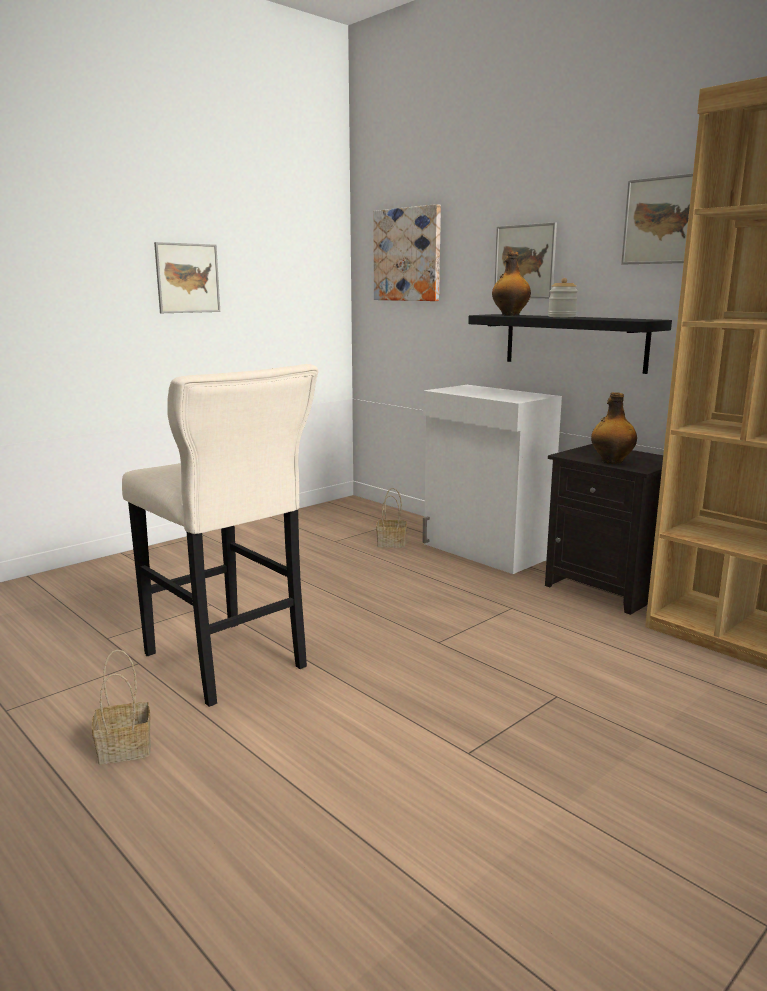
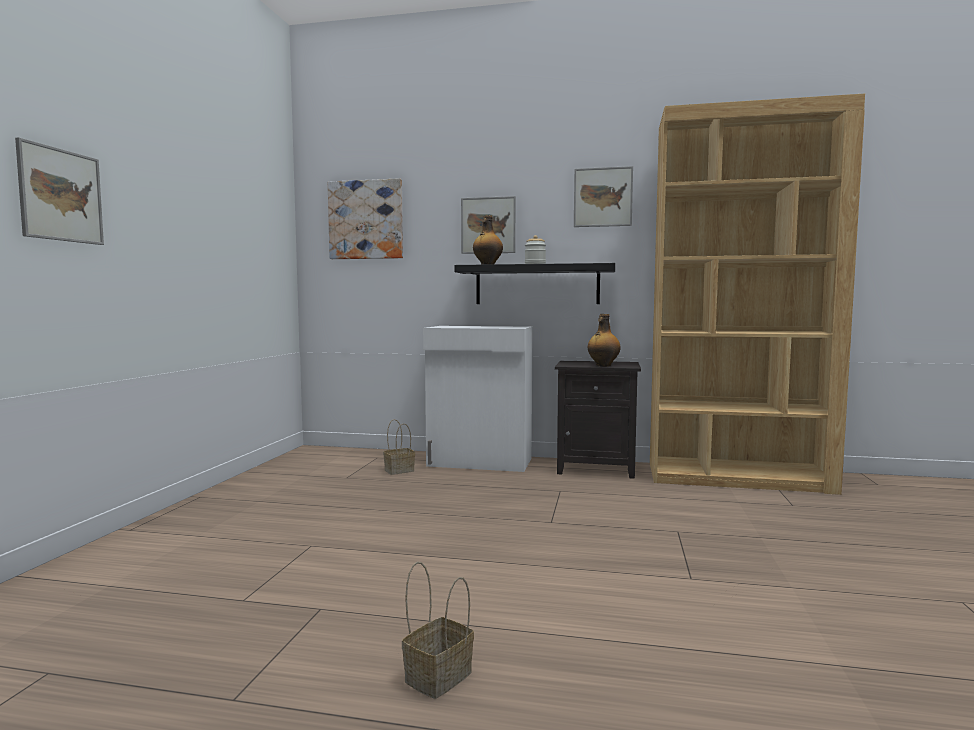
camera: 35 degrees left, 10 degrees down
(187, 278) = (182, 220): picture -> picture (61, 195)
(228, 664) = (414, 582): beige stool -> none

